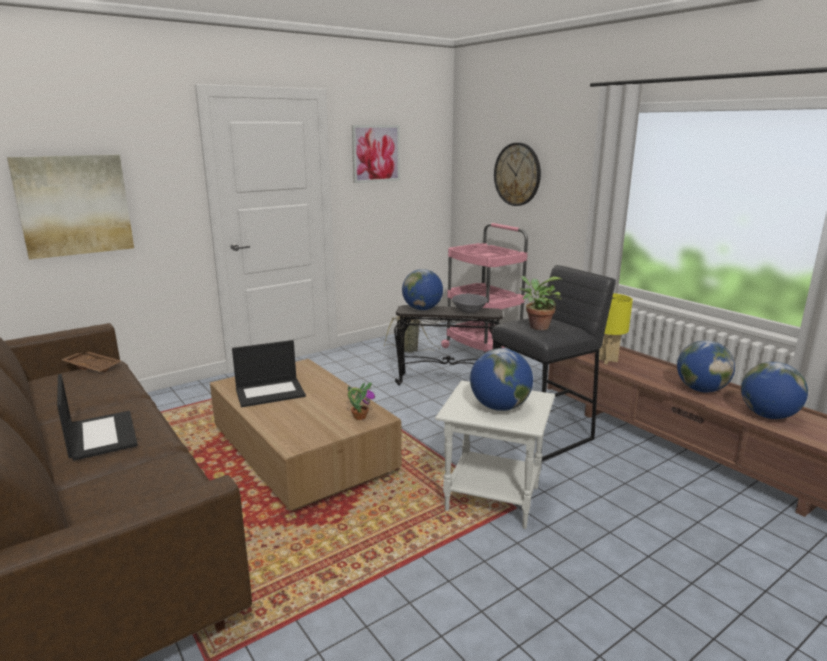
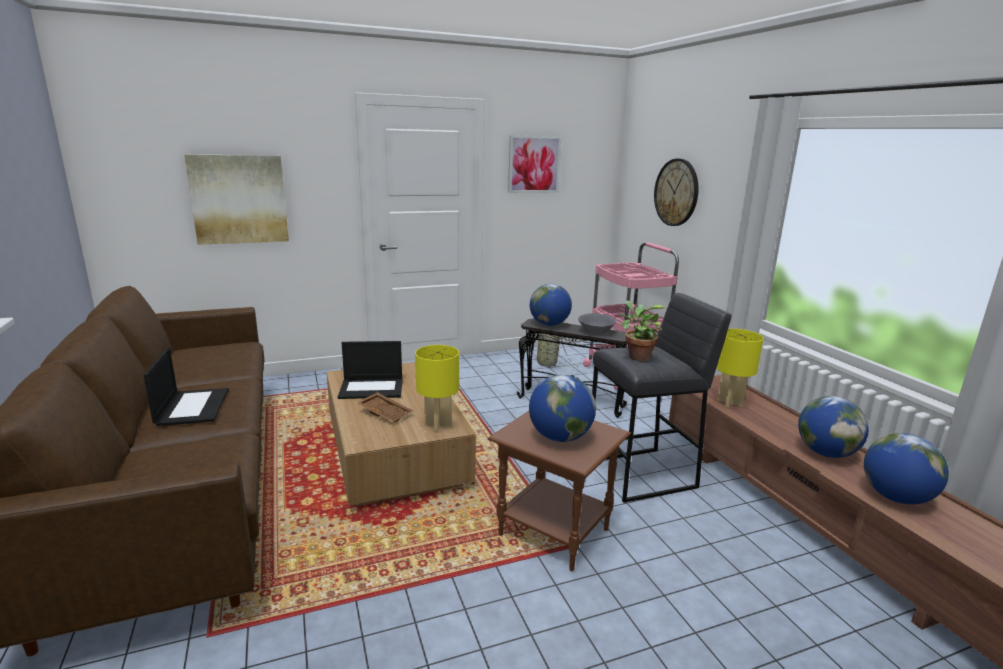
camera: 15 degrees right, 0 degrees up
(94, 366) = (230, 344): brown tray -> brown tray (385, 413)
(359, 416) = (437, 425): potted plant -> yellow table lamp
(494, 499) = (555, 533): white side table -> brown side table

